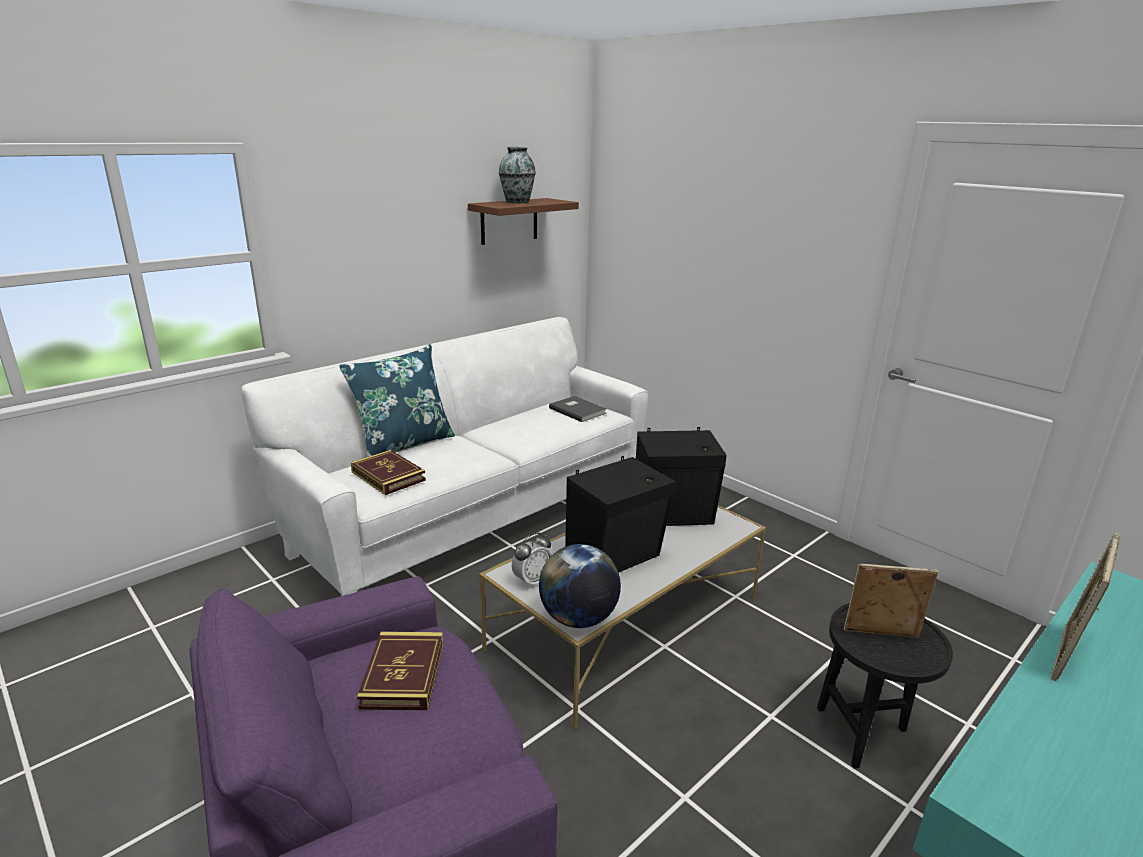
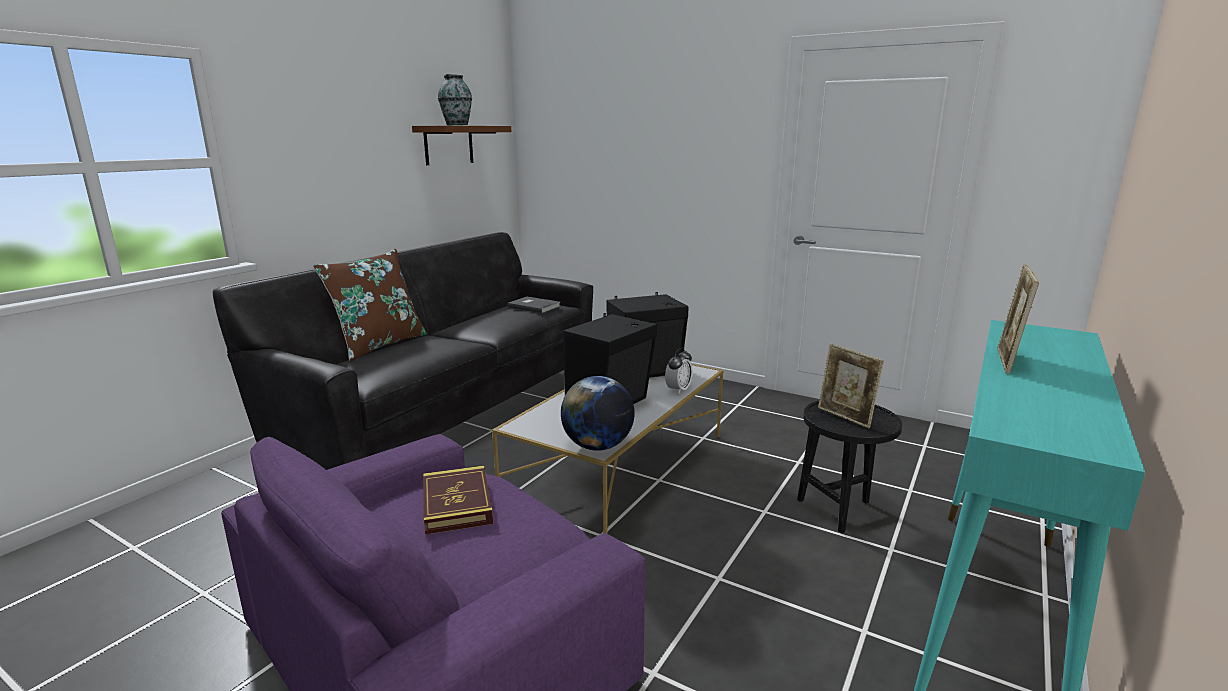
camera: 15 degrees left, 5 degrees down
(388, 476) = (378, 364): book -> none
(403, 444) = (379, 344): blue pillow -> brown pillow
(474, 518) = (449, 415): white sofa -> black sofa
(532, 581) = (543, 428): alarm clock -> alarm clock (678, 390)
(880, 636) = (845, 417): picture frame -> picture frame turned 120 degrees counterclockwise

